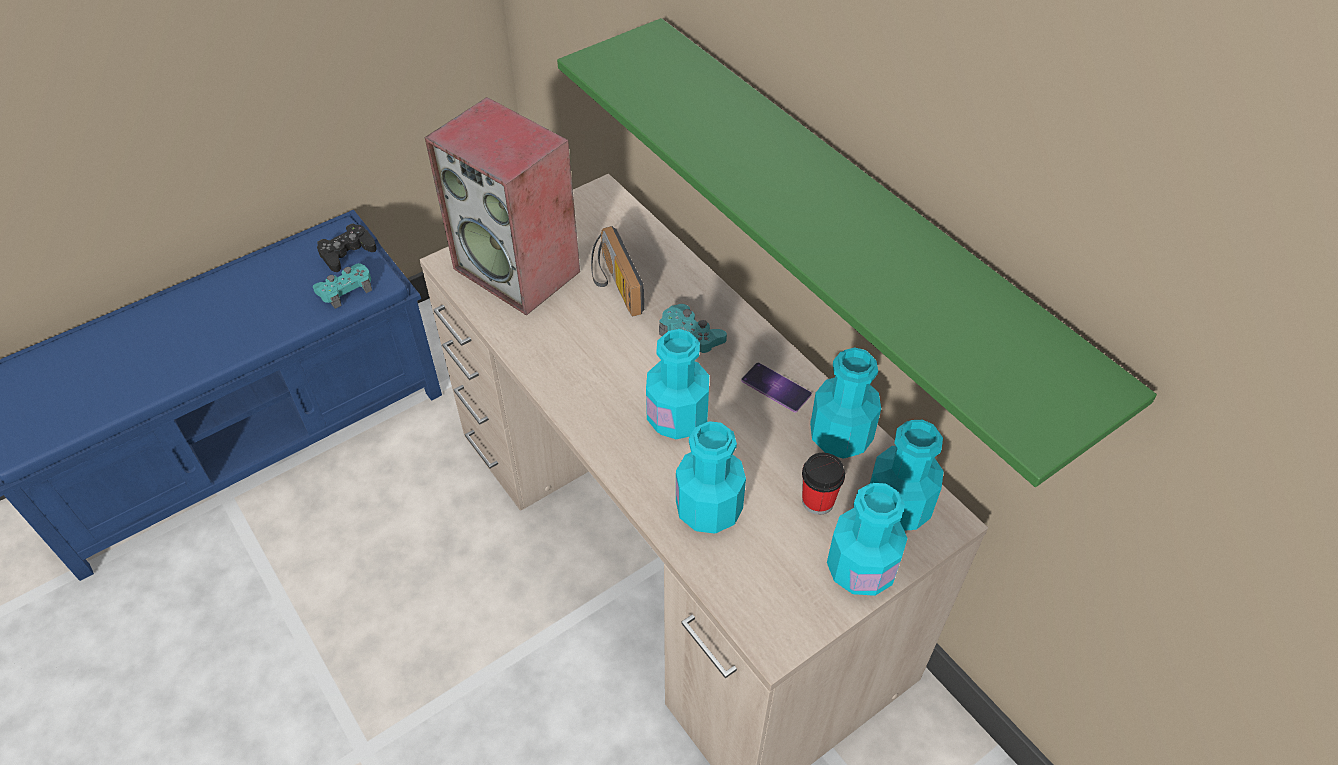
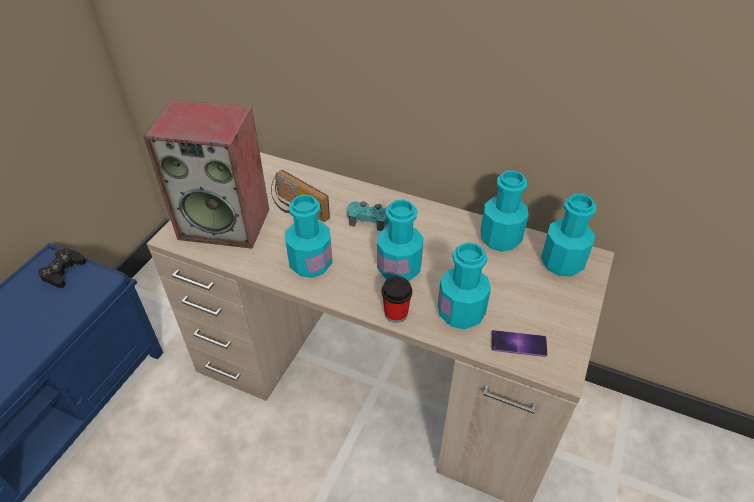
camera: 30 degrees left, 5 degrees down
(345, 289) = (78, 296): turquoise game controller -> none
(776, 387) = (443, 227): phone -> phone (518, 343)
(818, 501) = (518, 279): cup -> cup (396, 314)
(857, 221) = (478, 90): green shelf -> none
(861, 569) = (572, 305): turquoise bottle -> turquoise bottle (311, 263)

